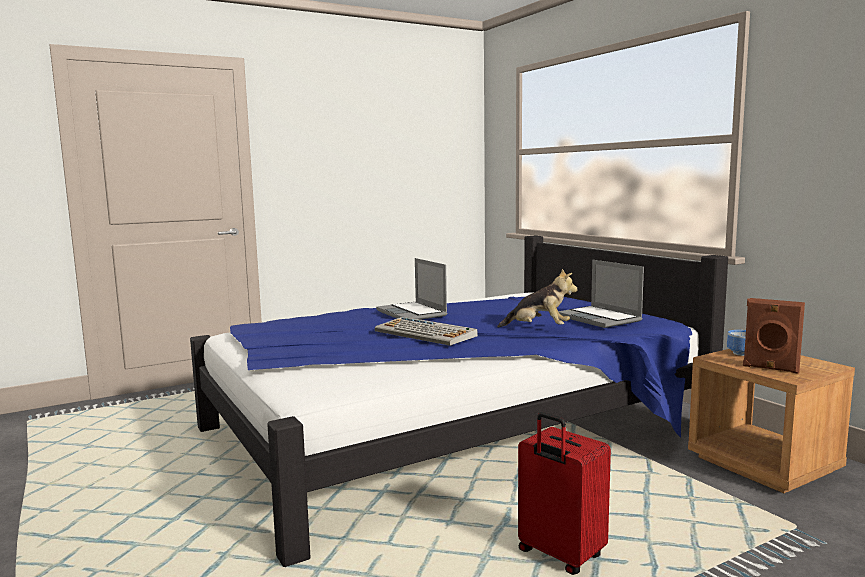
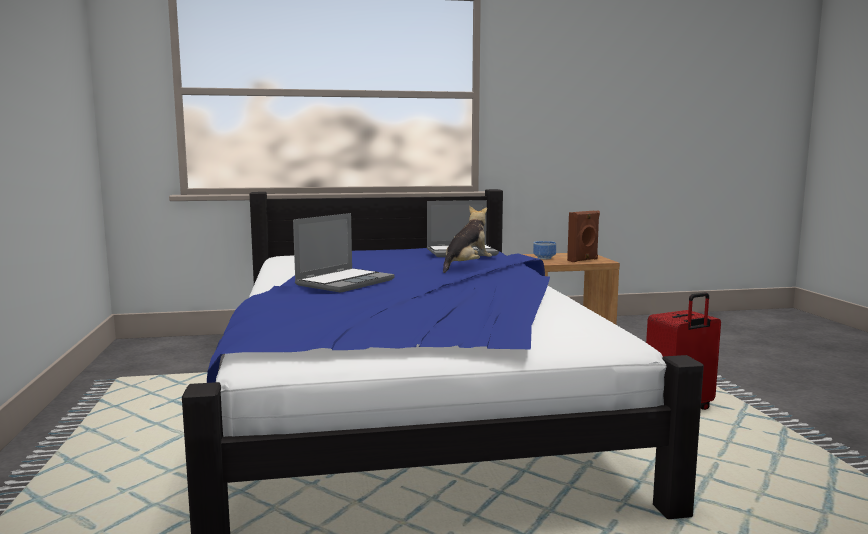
camera: 70 degrees left, 0 degrees up
(412, 313) = (345, 282): laptop -> laptop turned 45 degrees counterclockwise
(426, 333) = (455, 285): keyboard -> none

